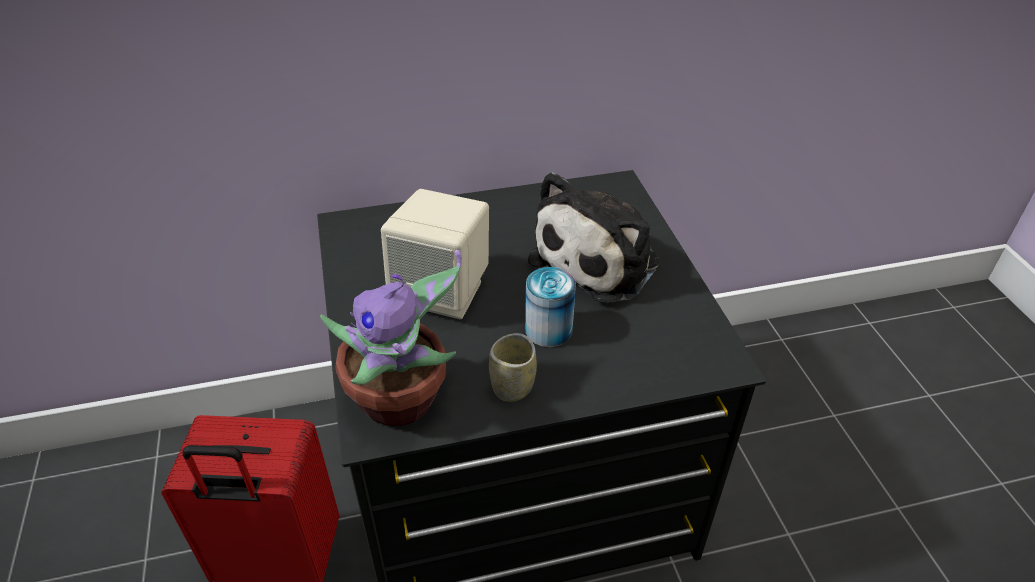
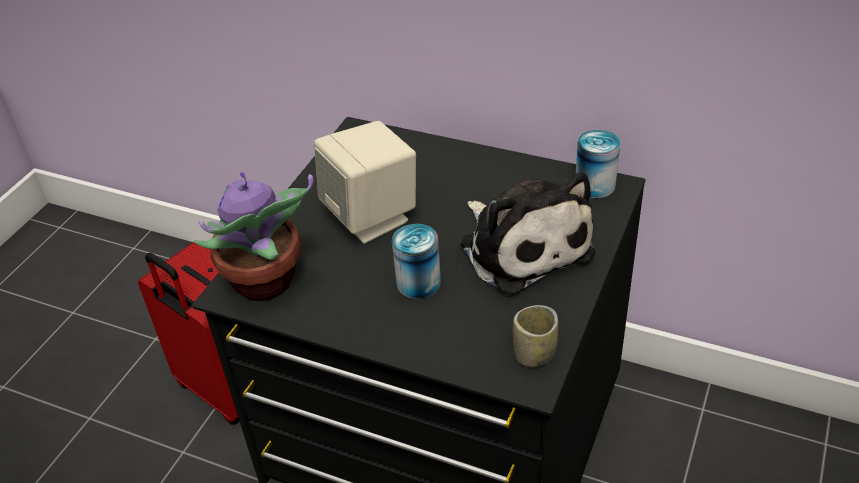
camera: 40 degrees right, 0 degrees up
(512, 387) = (347, 312): cup -> cup (534, 354)
(600, 259) = (522, 246): plush toy -> plush toy turned 105 degrees counterclockwise
(602, 189) = (595, 185): none -> can

